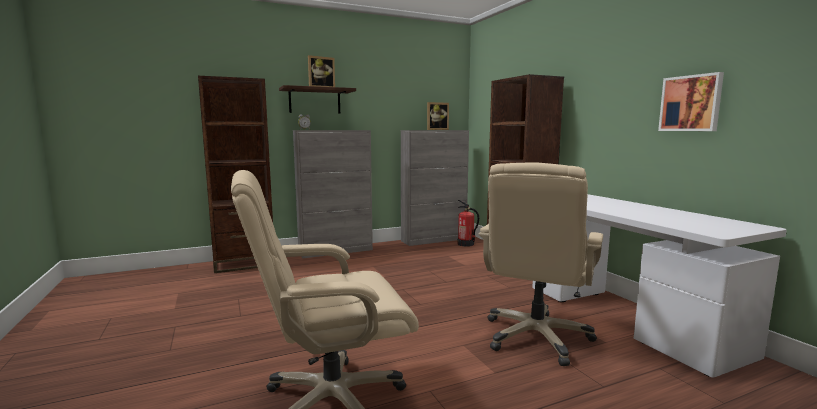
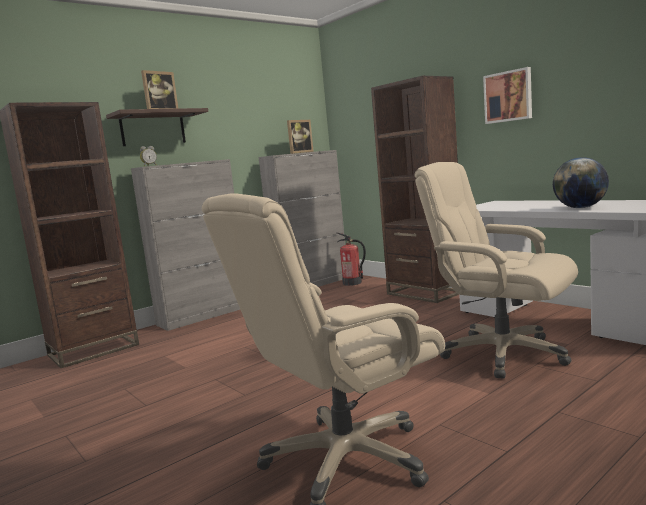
camera: 15 degrees left, 0 degrees up
(536, 337) = (501, 354): beige office chair -> beige office chair turned 120 degrees clockwise
(642, 215) = (580, 208): none -> globe
(691, 103) = (601, 91): picture -> picture (508, 96)

